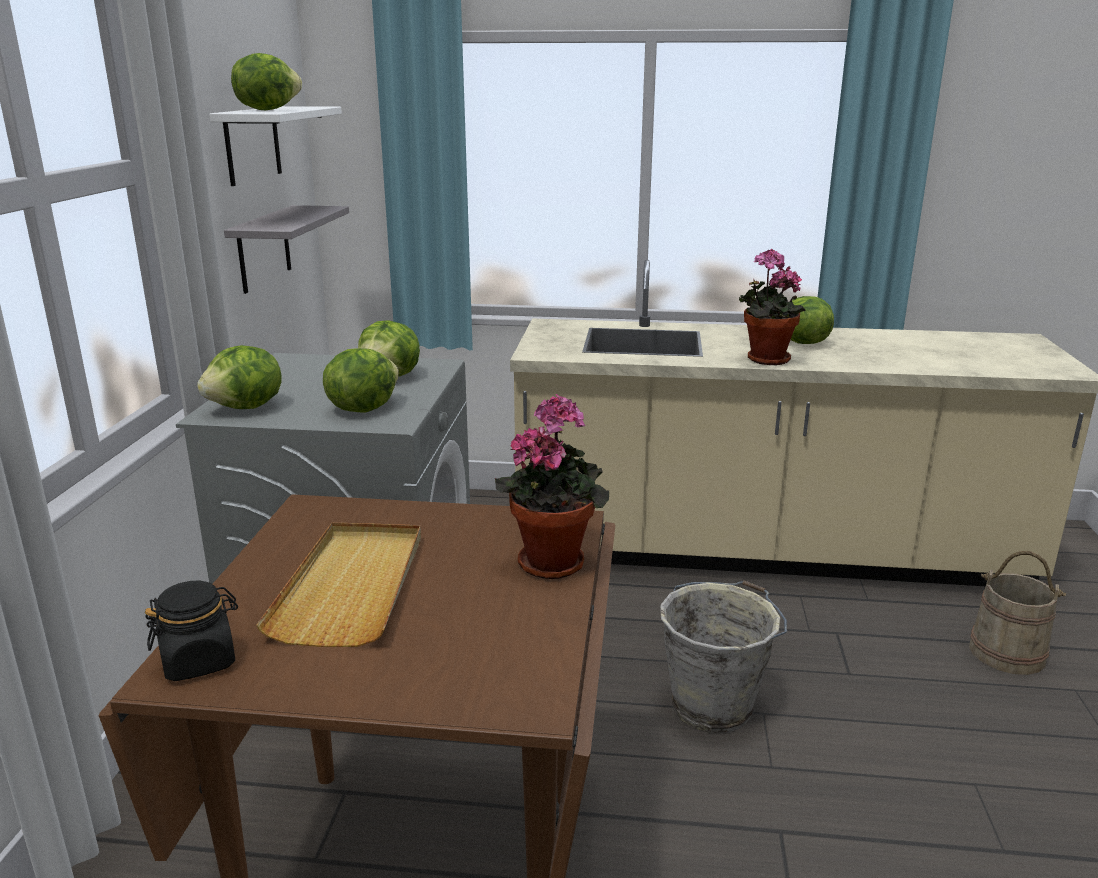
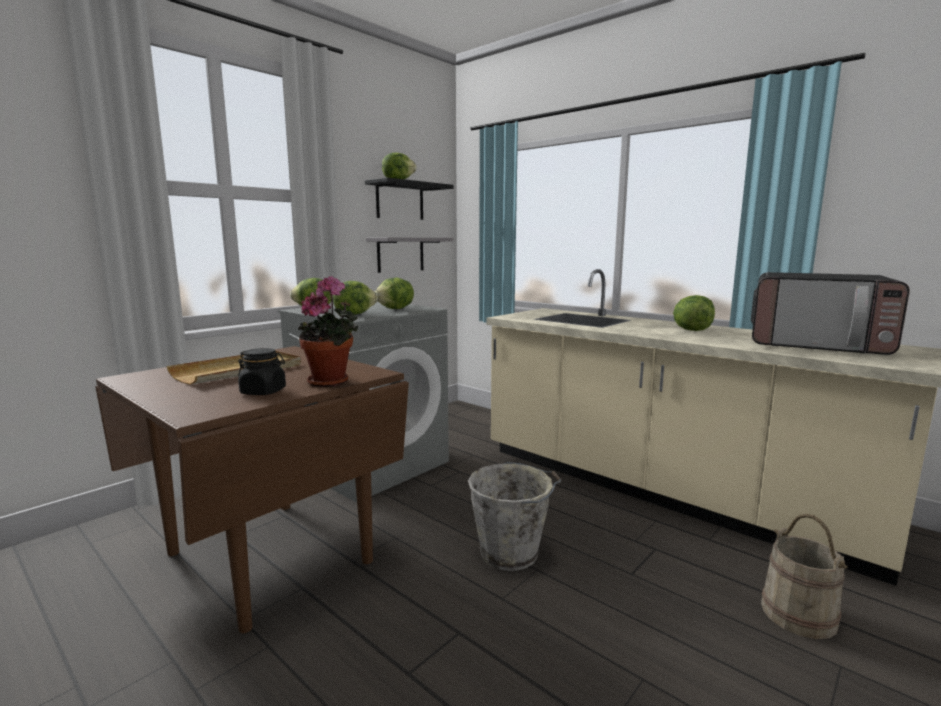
camera: 35 degrees right, 10 degrees down
(199, 661) = (141, 376): black jar -> black jar (263, 392)
(252, 144) = (400, 201): white shelf -> black shelf
(764, 360) = (640, 332): potted plant -> none
(951, 349) = (817, 344): none -> microwave

